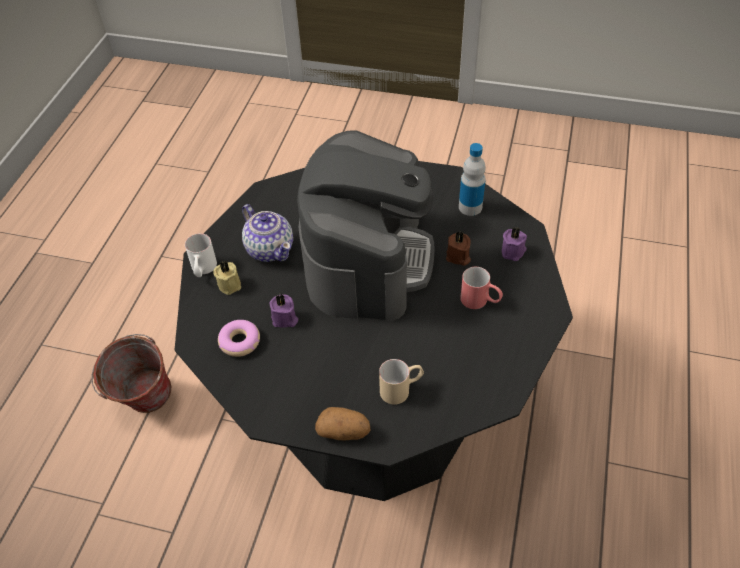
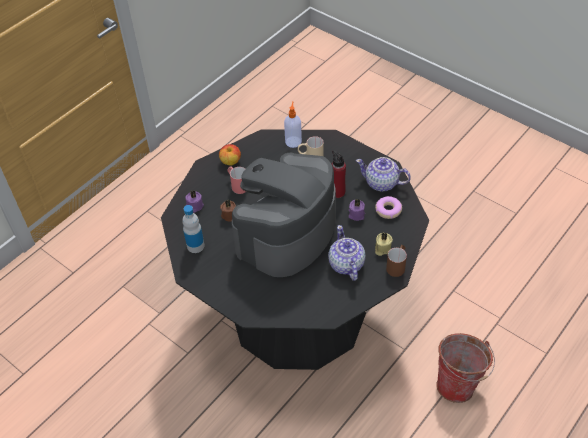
camera: 155 degrees left, 0 degrees up
(203, 270) = (397, 265): white mug -> brown mug
(265, 383) = (382, 183): none -> teapot
(327, 343) = (337, 192): none -> red bottle
(344, 432) = (350, 148): potato -> none
(447, 409) = (293, 141): none -> soap dispenser
(518, 334) = (230, 162): none -> apple

